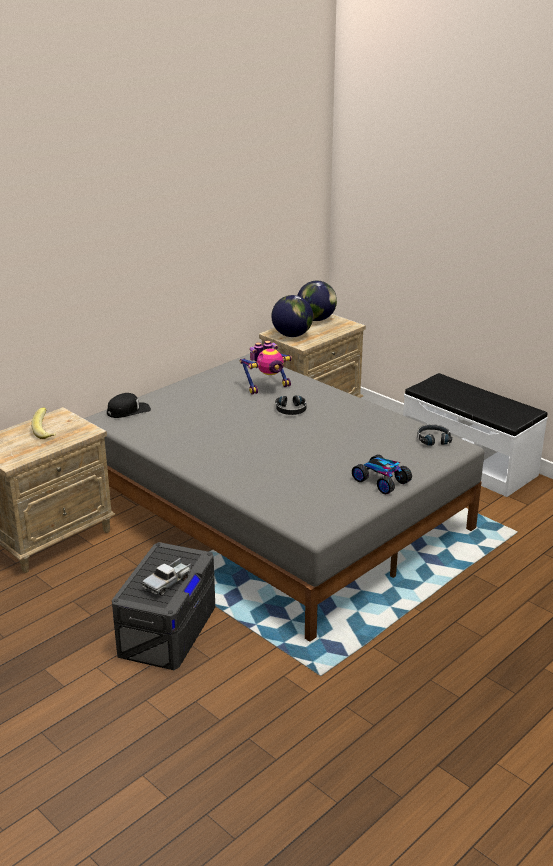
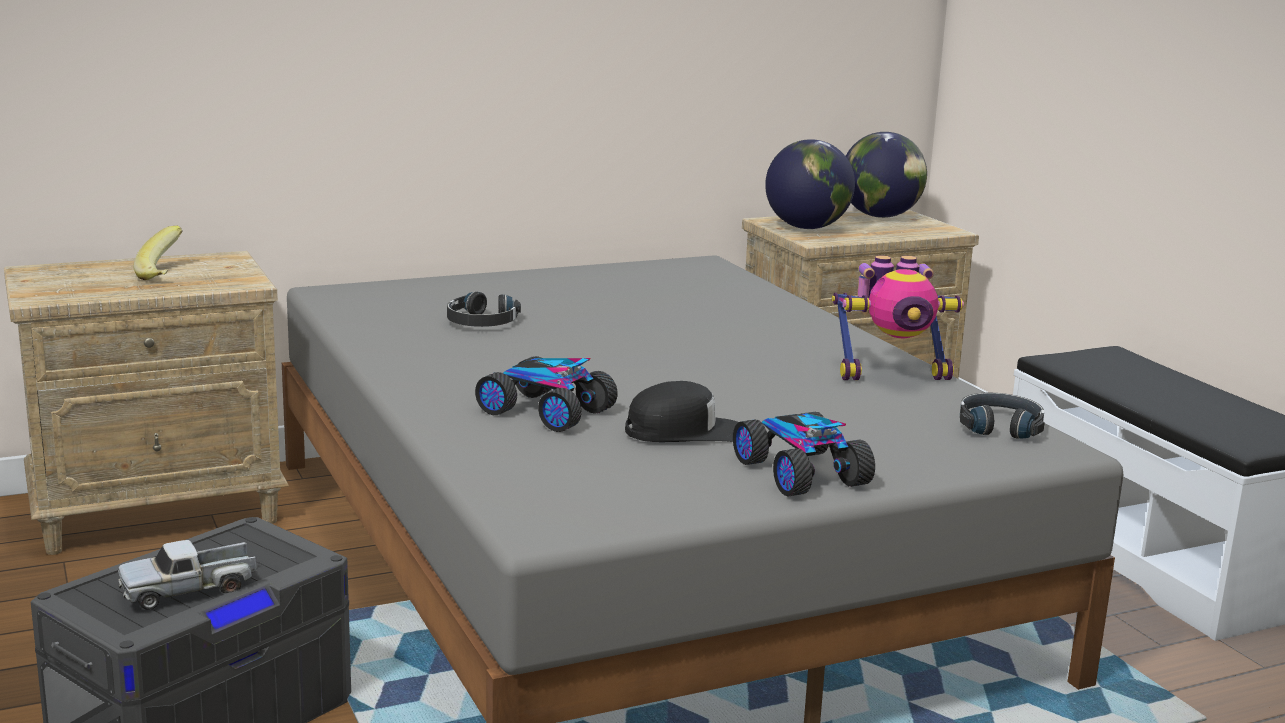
camera: 20 degrees right, 10 degrees down
(128, 411) = (386, 289): black cap -> black cap (685, 432)
(265, 471) = (547, 411): none -> toy car
(267, 387) = (698, 299): toy robot -> toy robot (892, 374)
(291, 410) = (711, 335): black headphones -> black headphones (481, 322)

